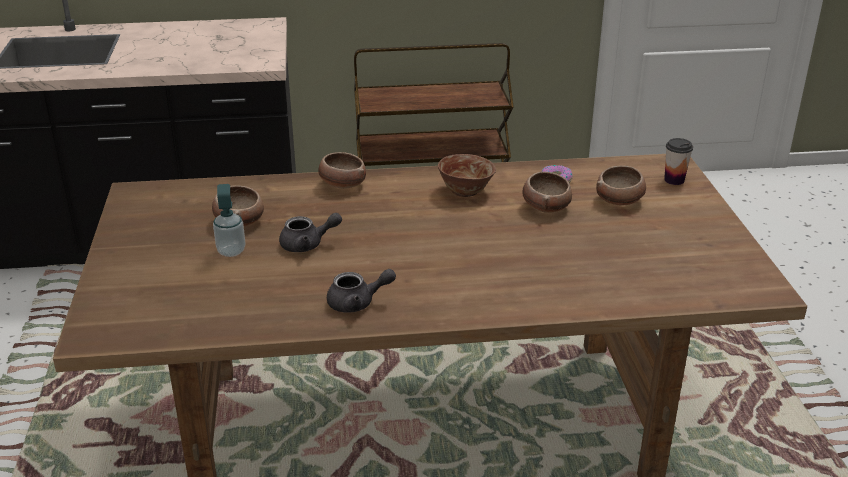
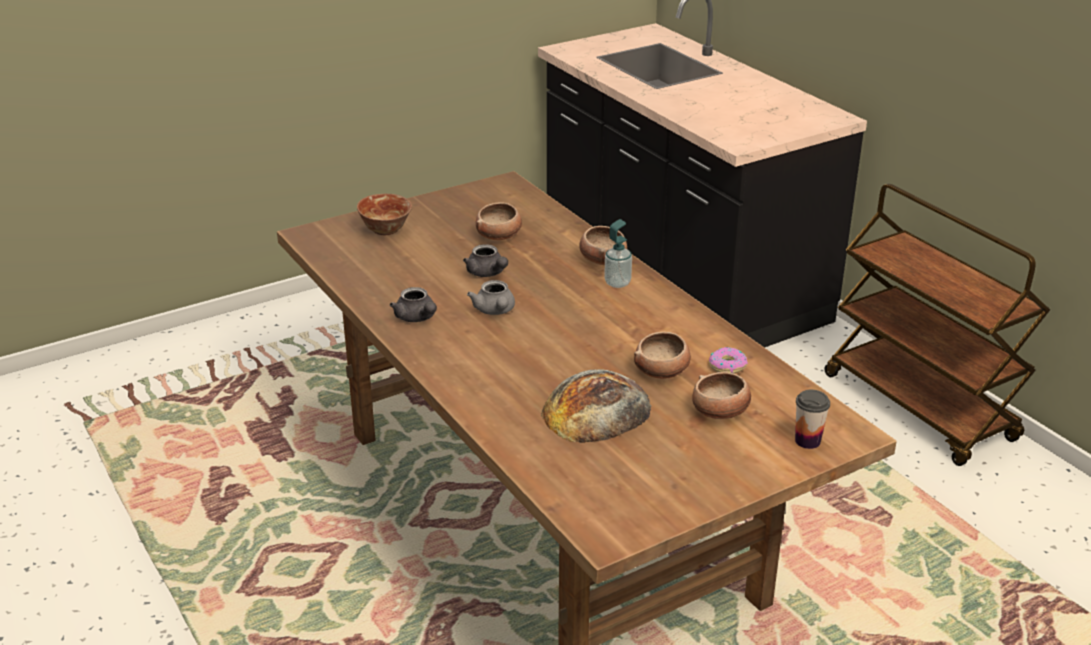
camera: 65 degrees right, 0 degrees up
(231, 251) = (451, 246): soap dispenser -> soap dispenser (617, 283)
(383, 257) = (495, 311): none -> grey teapot
(465, 191) = (650, 321): bowl -> bowl (386, 230)
(585, 249) = (596, 409): none -> bread

